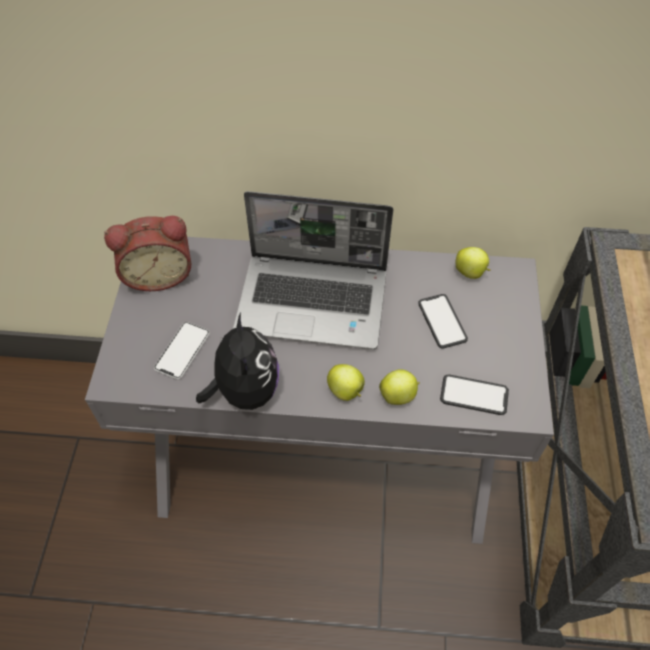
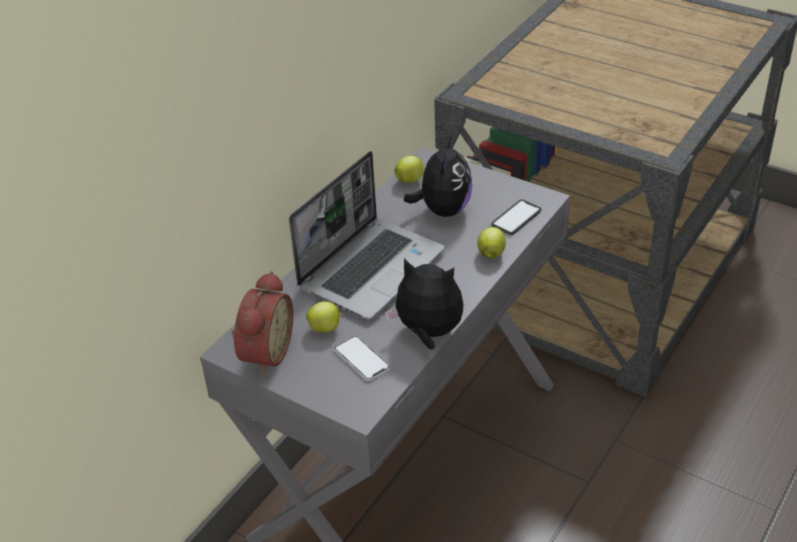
camera: 60 degrees left, 15 degrees down
(346, 391) = (469, 278): apple -> apple (325, 328)
(442, 321) = (443, 210): phone -> plush toy

